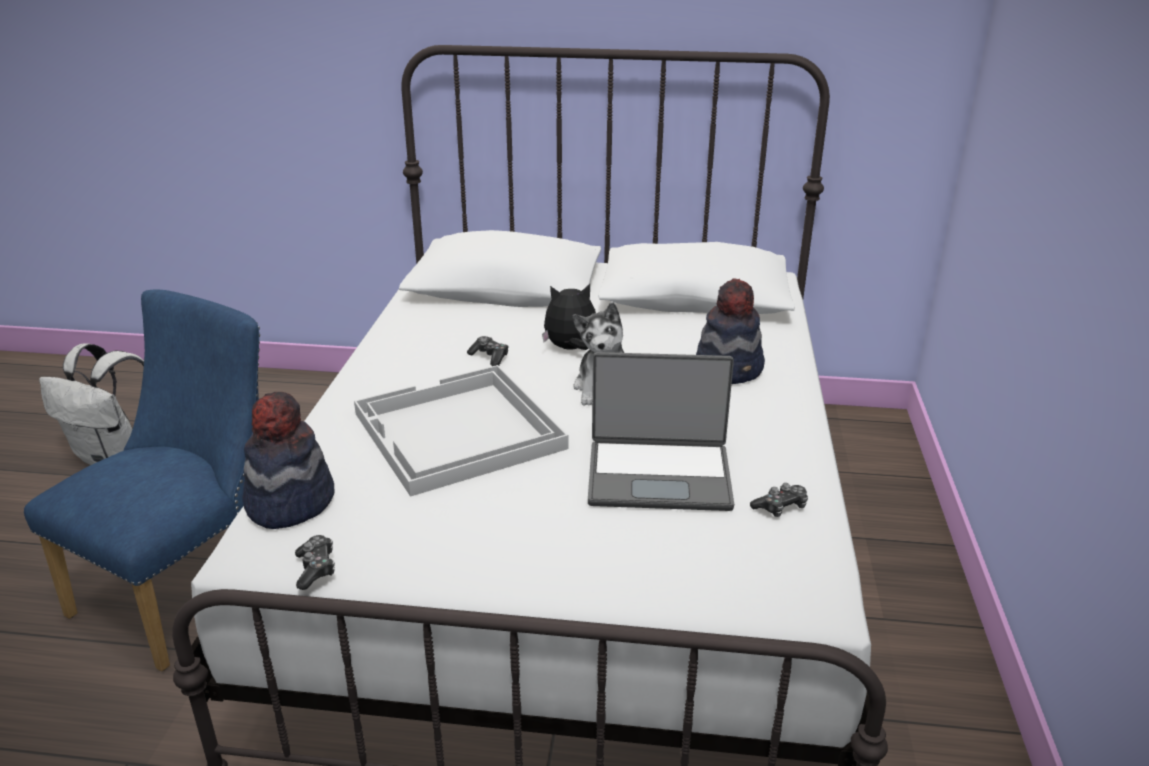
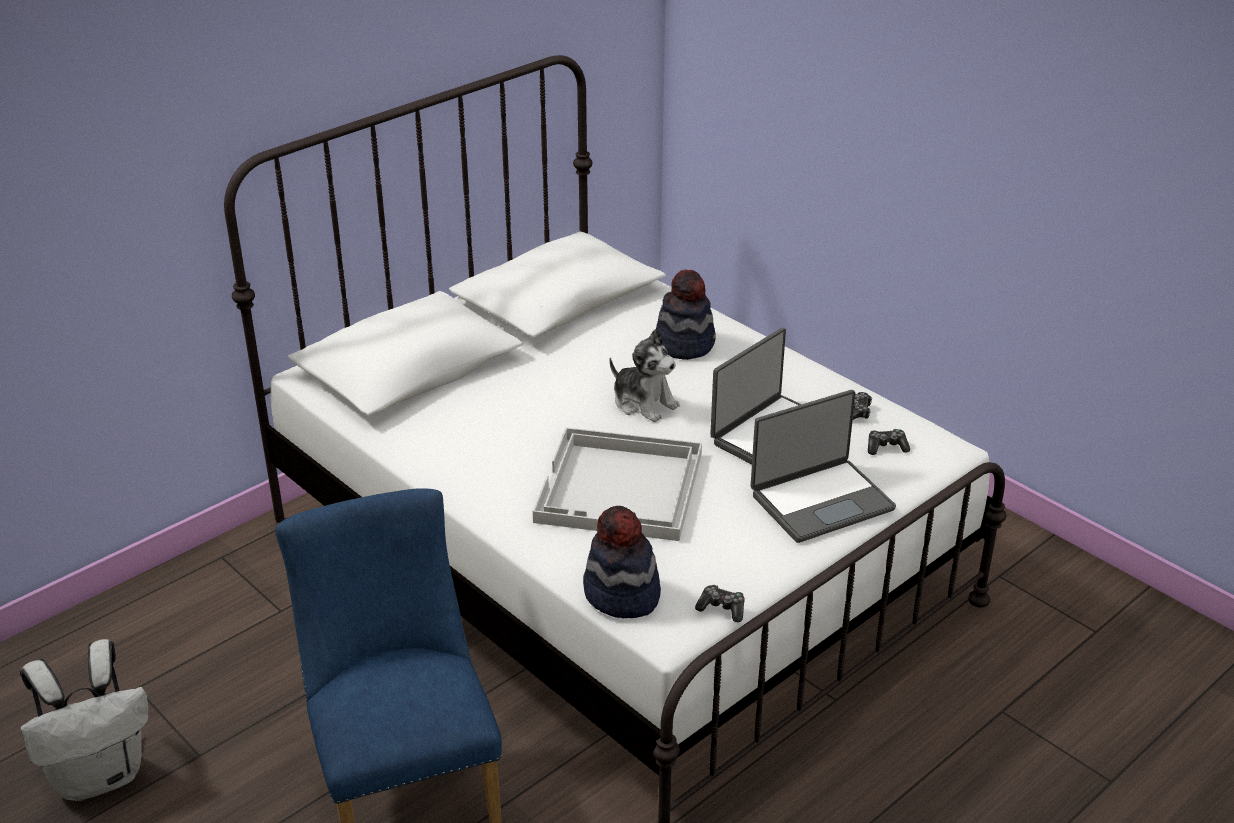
camera: 50 degrees left, 5 degrees up
(489, 357) = (527, 428): game controller -> game controller (886, 447)
(571, 349) = (566, 389): plush toy -> none
(585, 552) = (820, 501): none -> laptop

